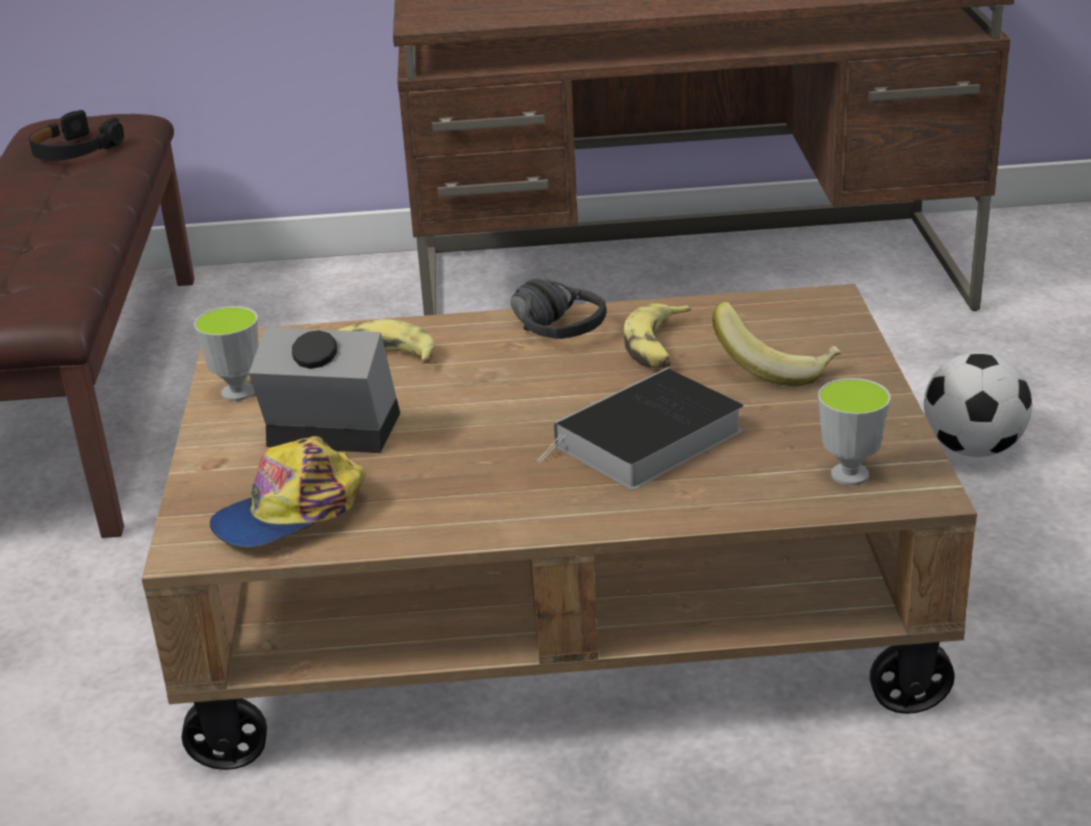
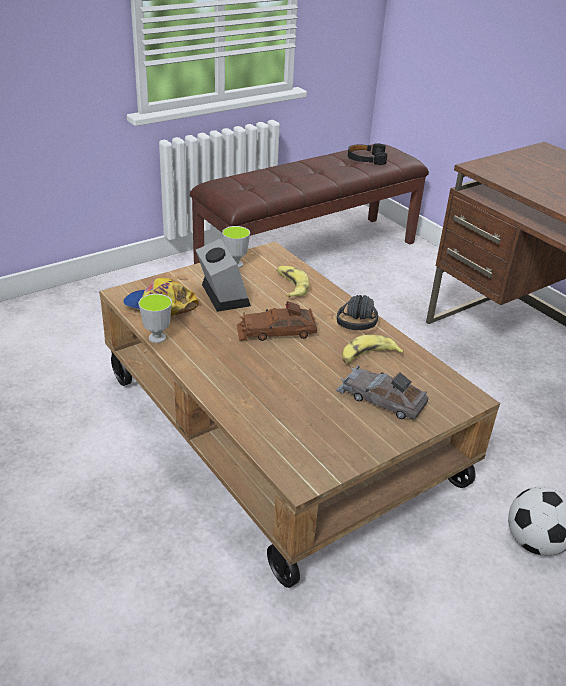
camera: 55 degrees right, 5 degrees up
(507, 409) = (276, 331): none -> brown toy car
(646, 441) = (279, 378): book -> none
(776, 369) = (380, 399): banana -> grey toy car
(849, 475) = (298, 451): cup -> cup (157, 338)

